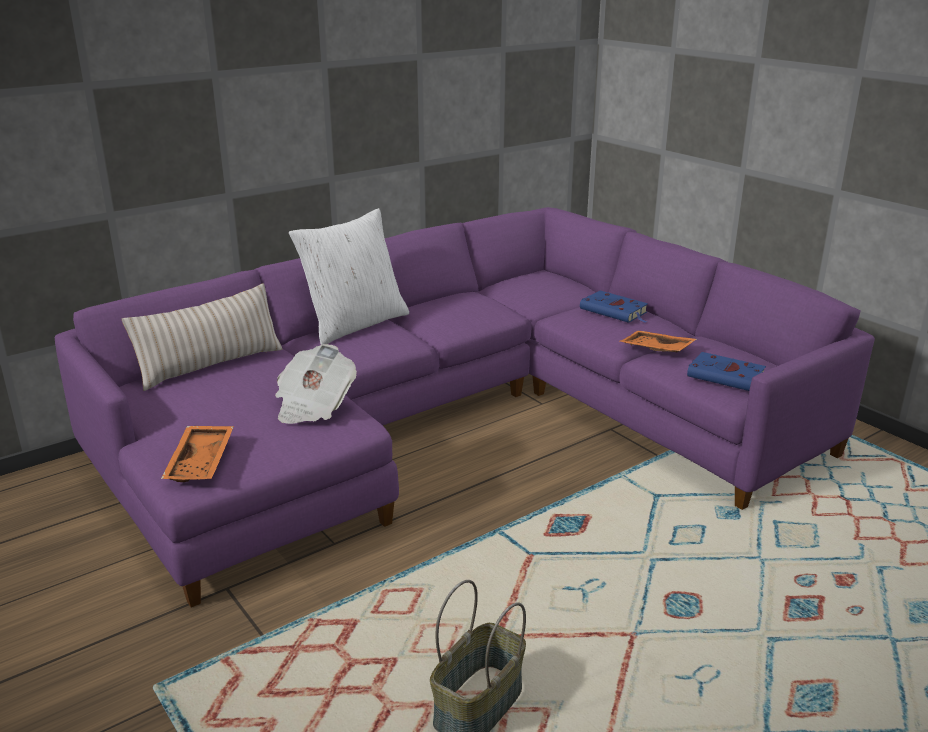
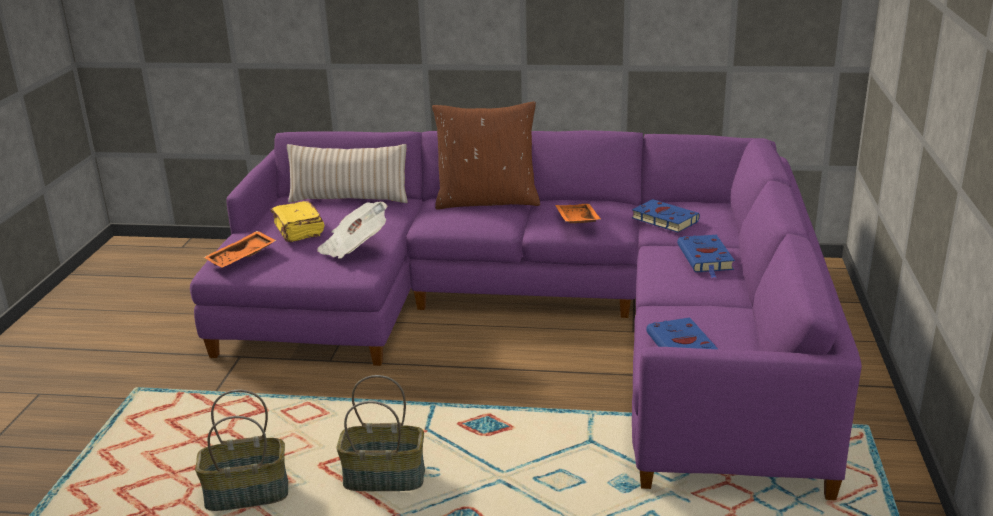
camera: 45 degrees right, 0 degrees up
(224, 411) = (298, 231): none -> yellow book
(355, 324) = (487, 201): white pillow -> brown pillow
(526, 294) = (663, 219): none -> blue book
(567, 612) = (385, 477): none -> basket
(656, 350) = (674, 304): orange tray -> orange tray (576, 221)

